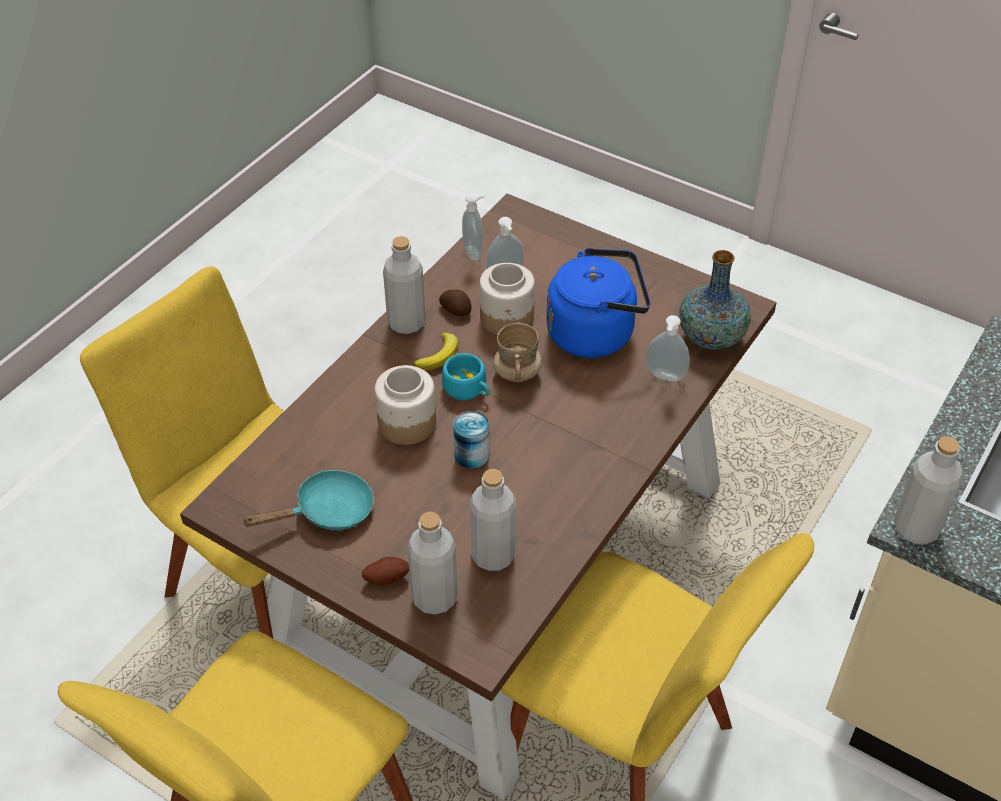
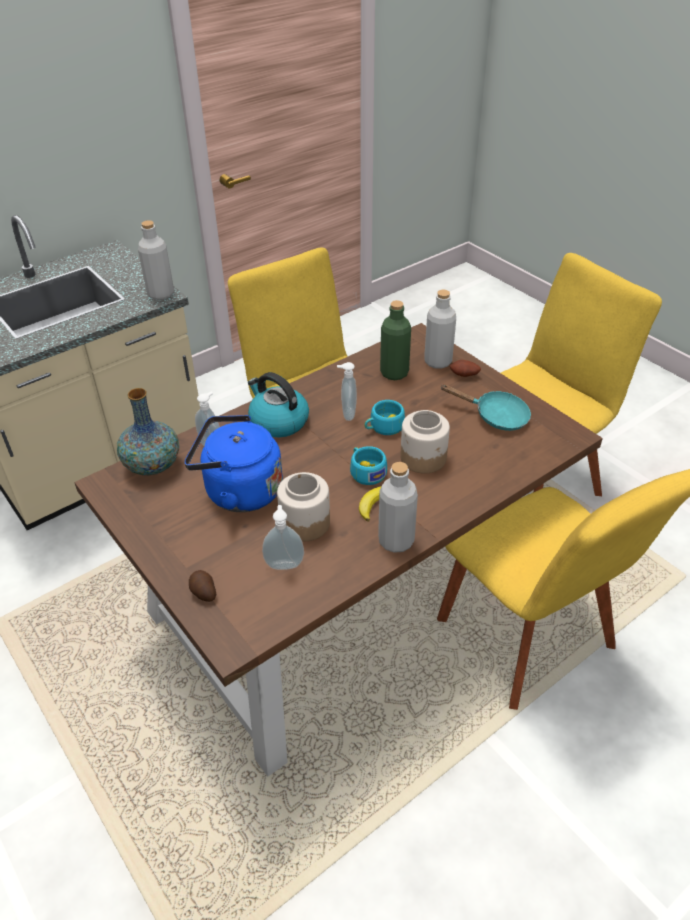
camera: 160 degrees left, 5 degrees down
(327, 511) = (495, 416): turquoise frying pan -> turquoise frying pan turned 150 degrees counterclockwise
(456, 309) = (346, 543): potato -> potato (203, 592)
(471, 455) = (383, 427): can -> turquoise cup
(474, 252) = (299, 602): soap dispenser -> soap dispenser (347, 414)
(493, 555) = (394, 373): grey bottle -> green bottle
(517, 373) = (321, 474): beige mug -> none
(609, 429) = (278, 422): none -> kettle

